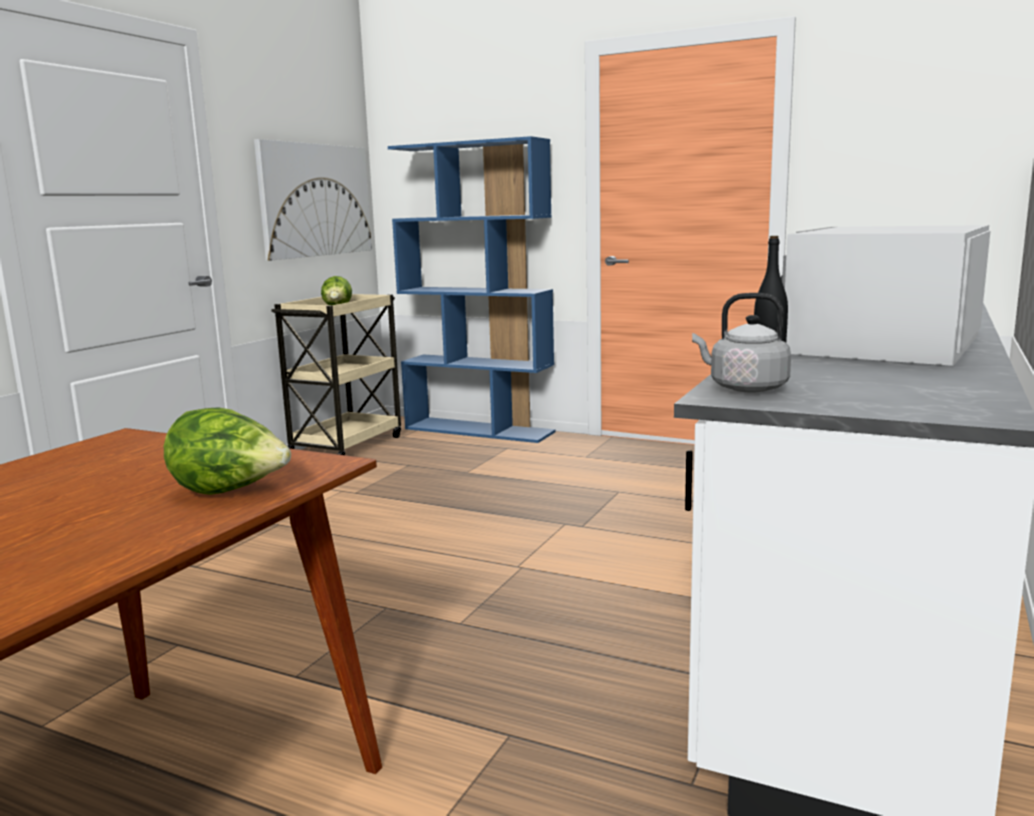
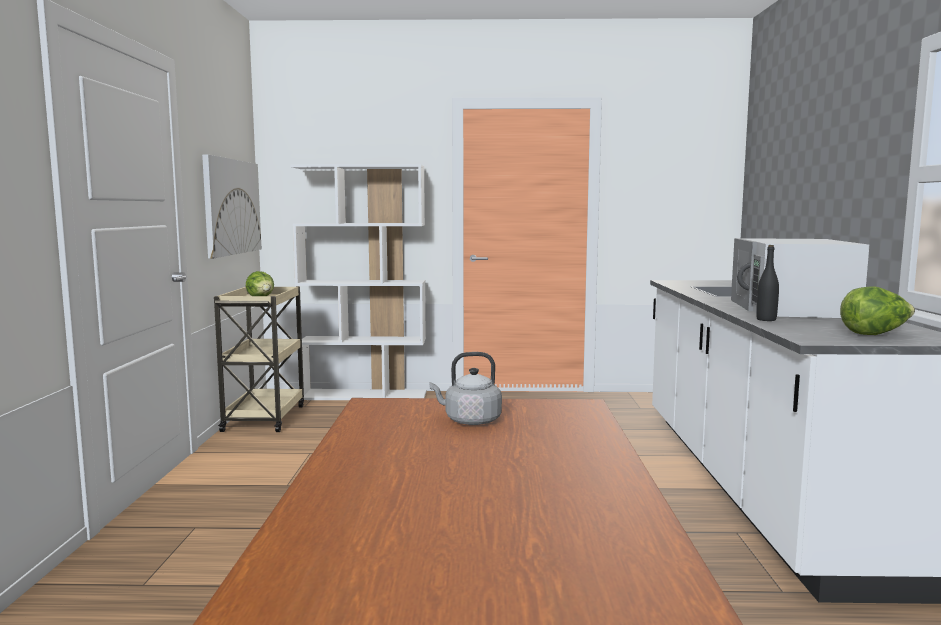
camera: 25 degrees left, 5 degrees down
(230, 492) = (570, 427): lettuce -> lettuce (875, 334)
(480, 430) = (365, 395): blue bookcase -> white bookcase
(744, 388) = (807, 335): grey kettle -> grey kettle (469, 421)

